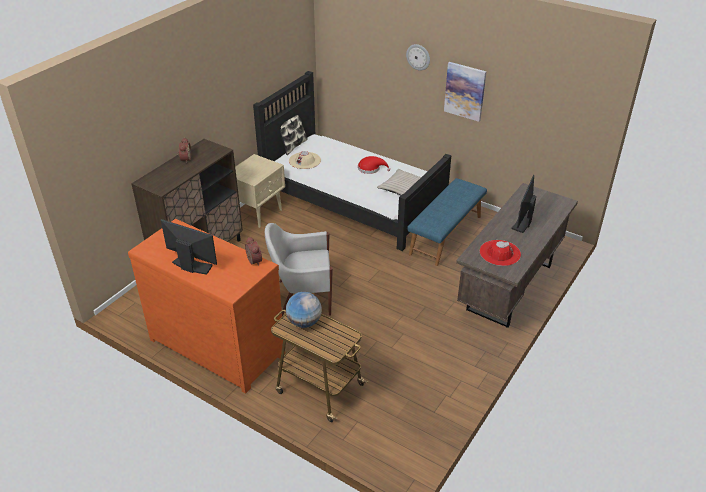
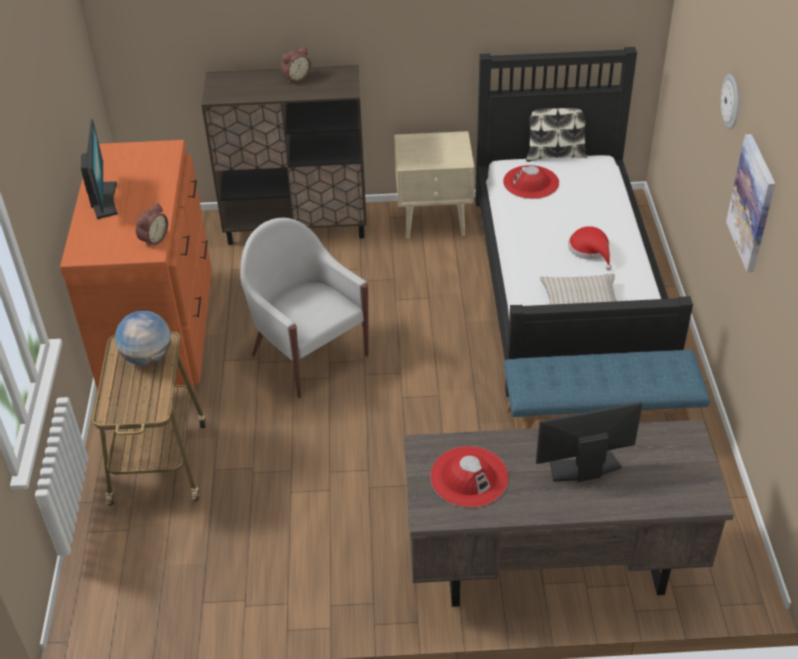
camera: 55 degrees right, 5 degrees up
(305, 160) = (531, 182): beige hat -> red hat

